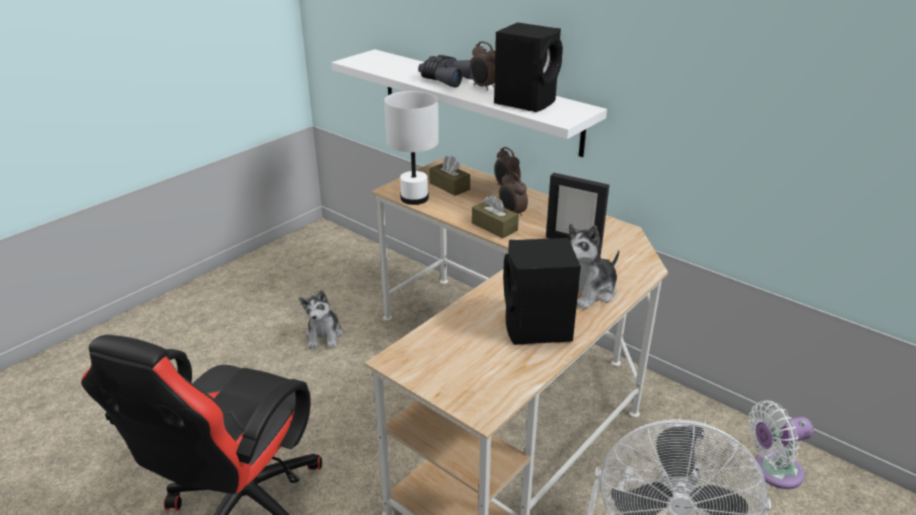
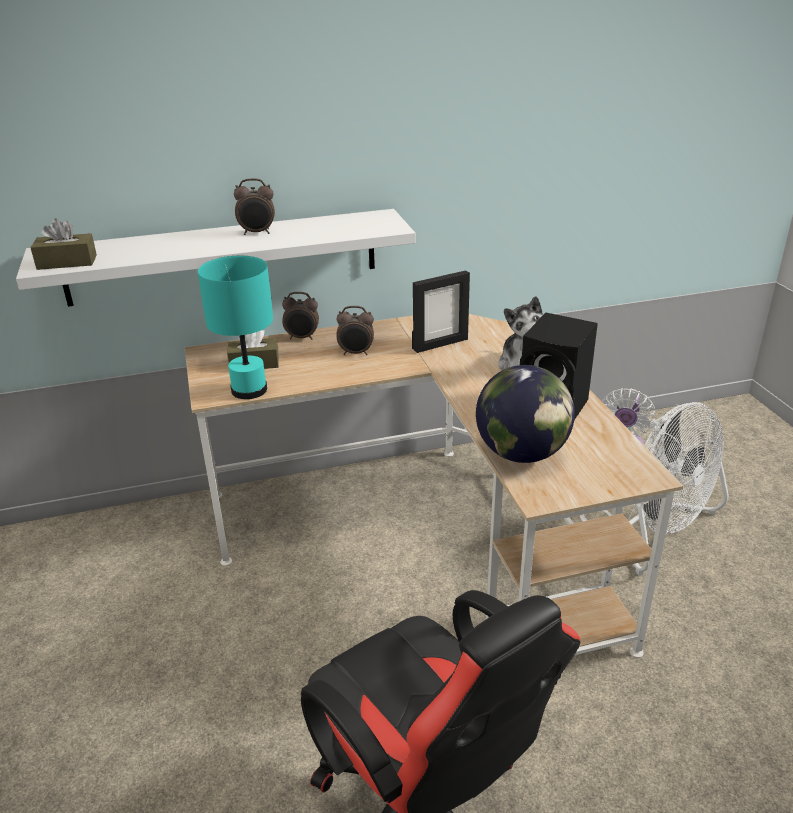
camera: 55 degrees left, 0 degrees up
(324, 335) = (196, 625): plush toy -> none
(413, 198) = (249, 390): white table lamp -> turquoise table lamp
(445, 79) = (201, 241): grey binoculars -> none
(448, 333) = (521, 454): none -> globe
(494, 227) = (367, 369): brown tissue box -> brown tissue box (67, 262)
(526, 101) = (326, 228): black speaker -> none

